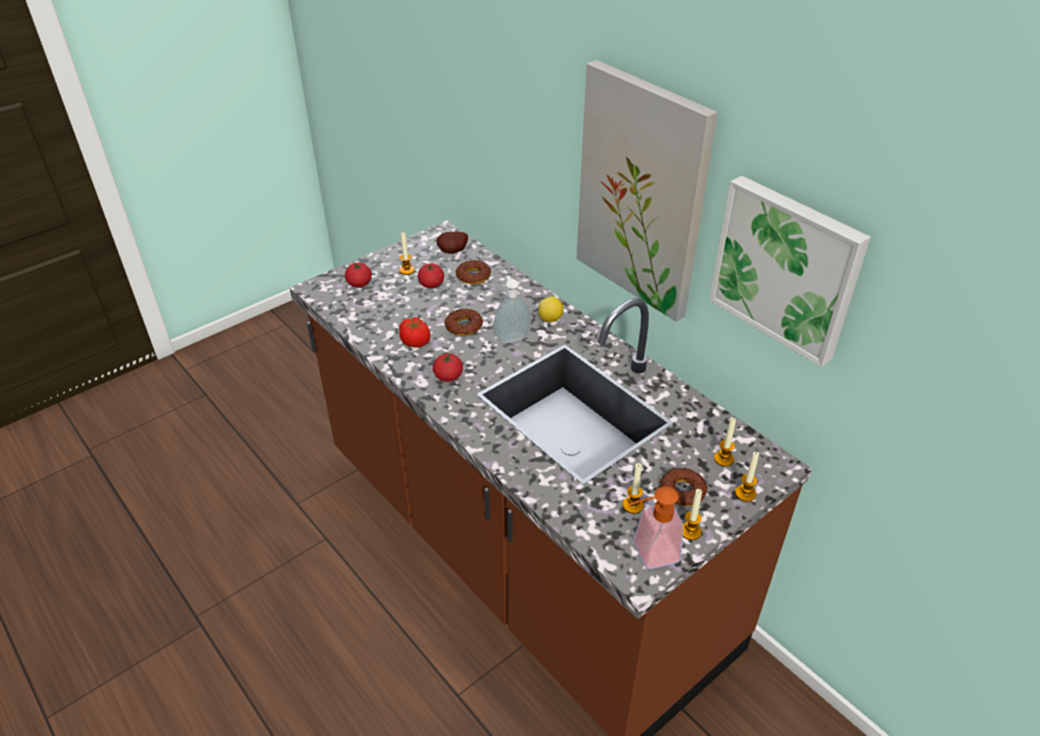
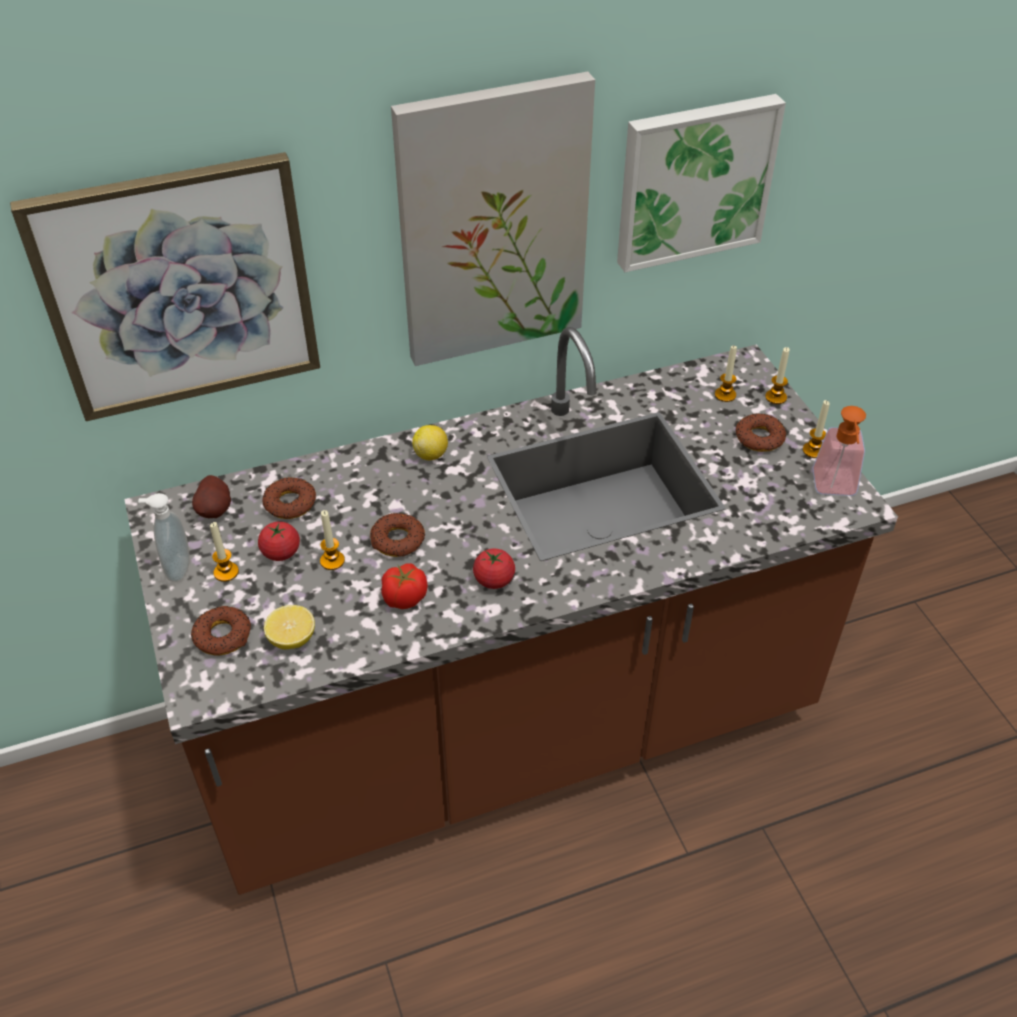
camera: 70 degrees left, 5 degrees up
(359, 284) = (223, 635): tomato -> donut
(366, 308) = (292, 639): none -> lemon
(489, 112) = (179, 289): none -> picture
(512, 337) = (447, 499): soap dispenser -> soap dispenser (176, 568)
(633, 505) = (768, 479): candle -> candle (332, 561)

